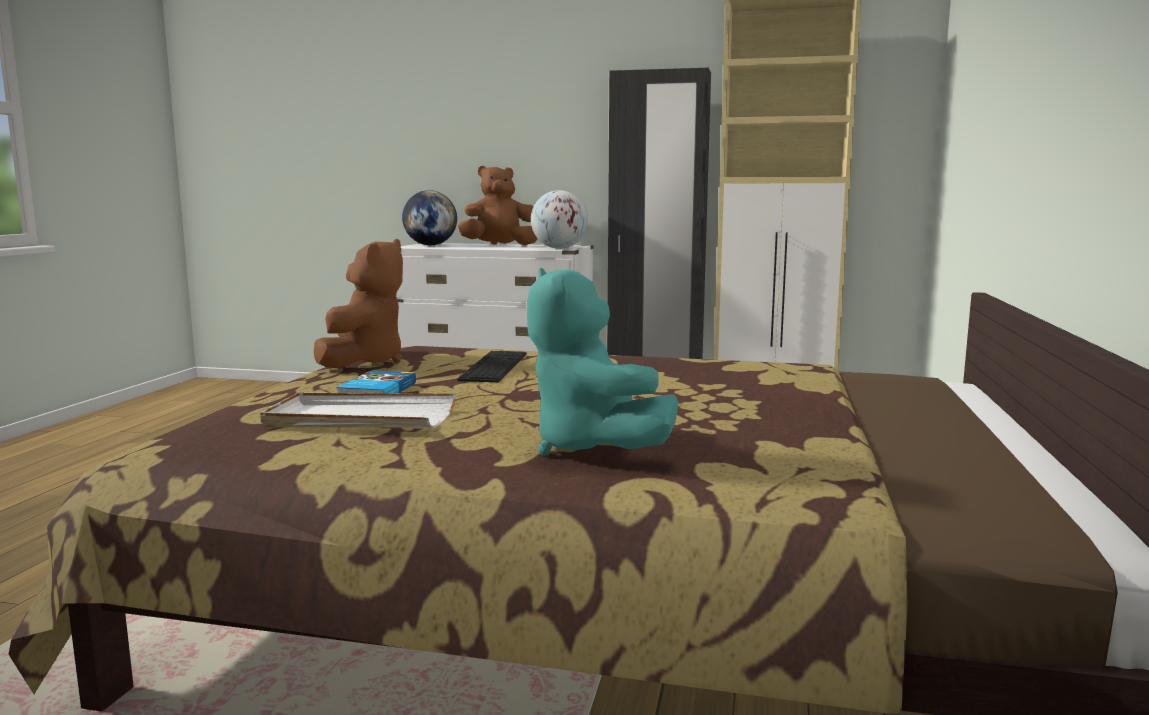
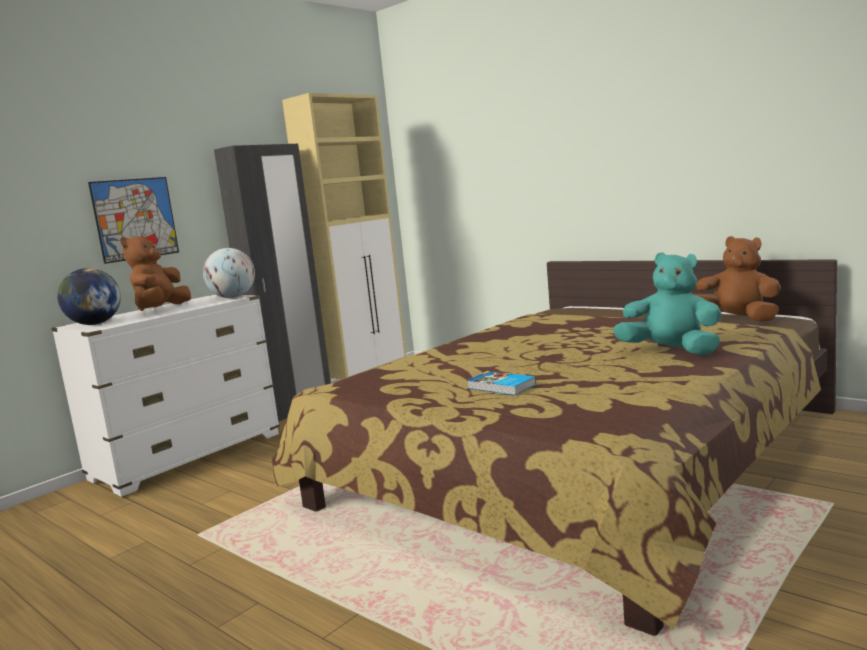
camera: 60 degrees left, 0 degrees up
(360, 418) = (577, 388): white tray -> none
(364, 362) = (387, 392): brown plush toy -> brown plush toy (737, 319)
(494, 366) = (458, 362): keyboard -> none
(517, 149) = (135, 219): none -> picture
(591, 447) = (671, 351): turquoise plush toy -> turquoise plush toy turned 150 degrees counterclockwise

